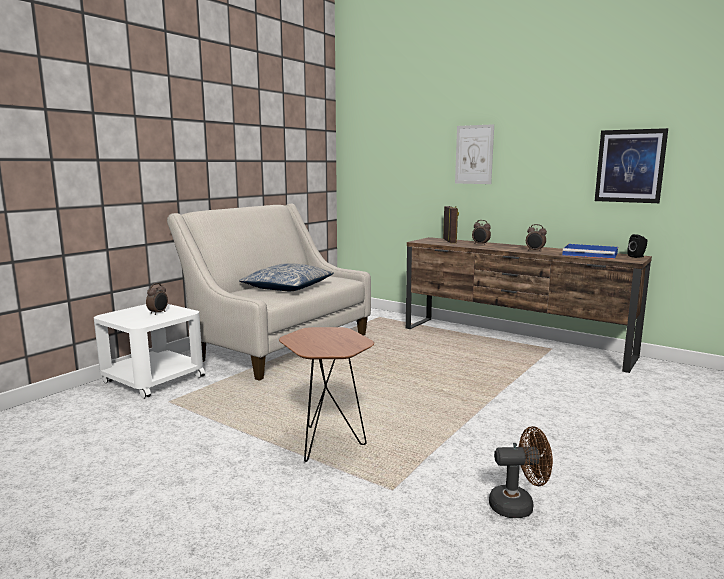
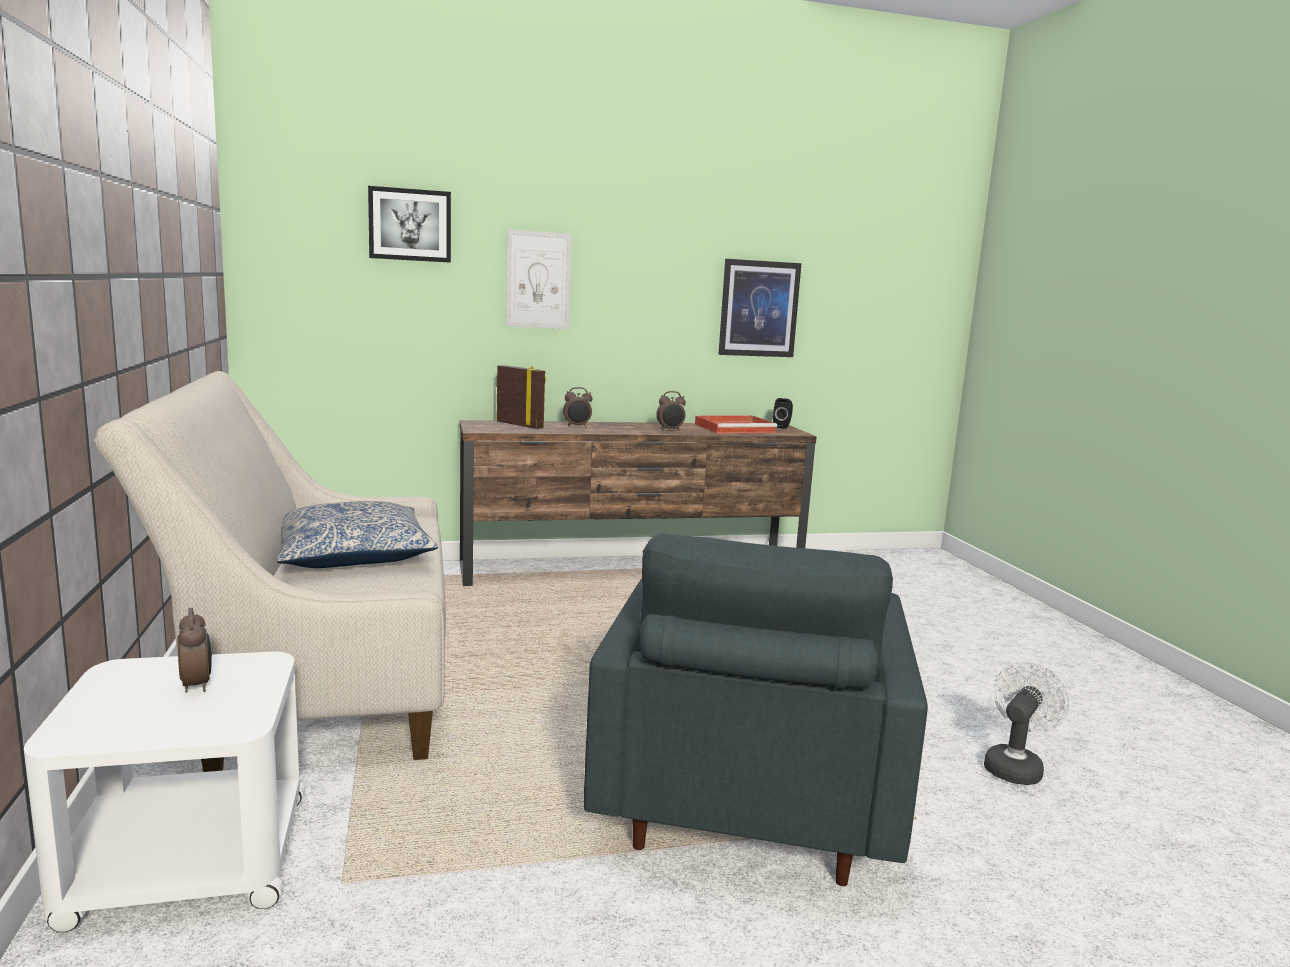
camera: 50 degrees left, 0 degrees up
(327, 445) = (744, 806): brown side table -> grey armchair
(409, 129) = (410, 225): none -> picture
(518, 505) = (1015, 766): brown fan -> white fan
(591, 254) = (736, 428): blue tray -> red tray

